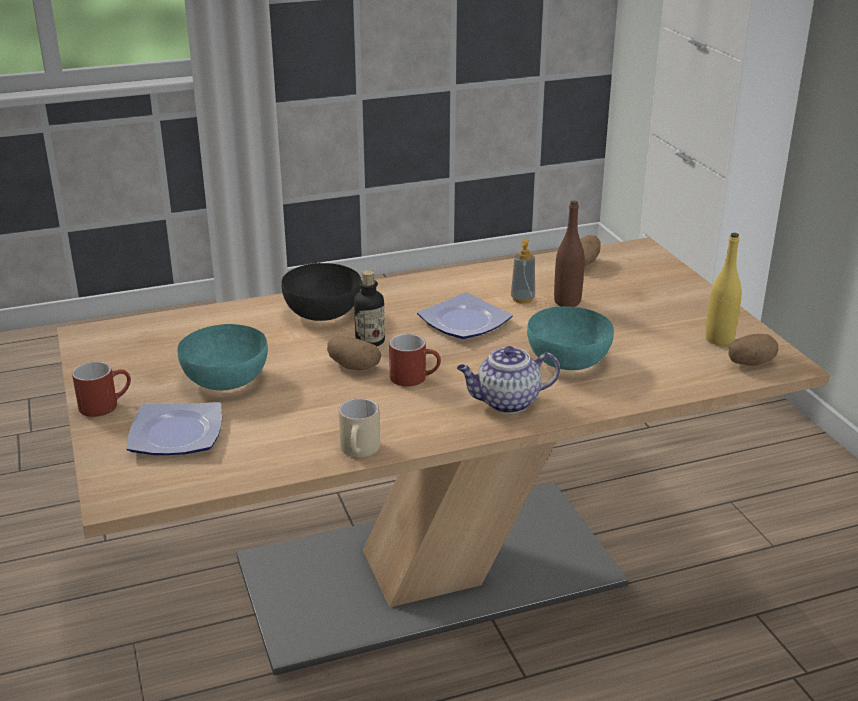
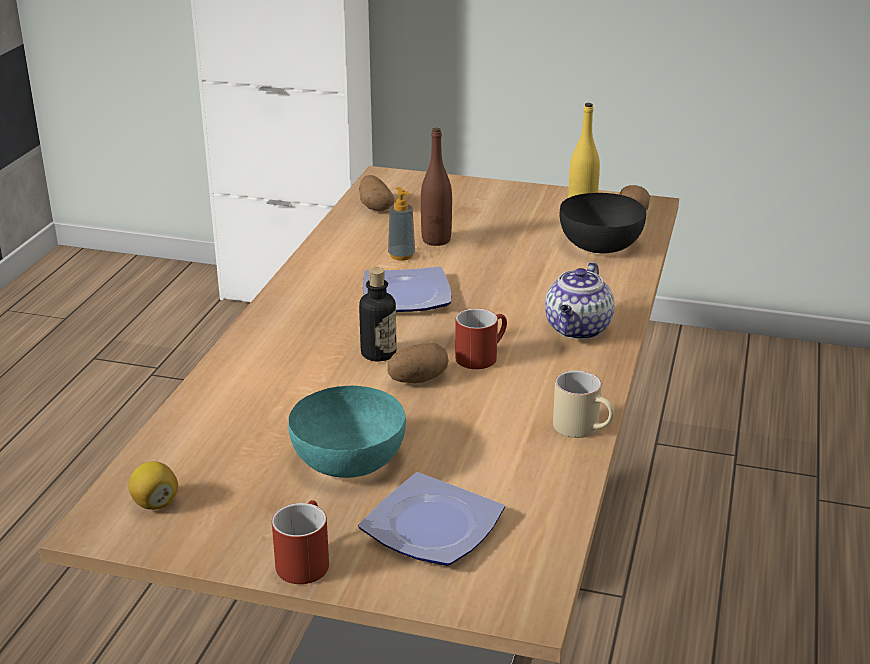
camera: 55 degrees left, 0 degrees up
(123, 340) = (155, 503): none -> lemon
(323, 311) = (278, 357): black bowl -> black bowl (600, 244)
(567, 359) = (537, 278): turquoise bowl -> none

